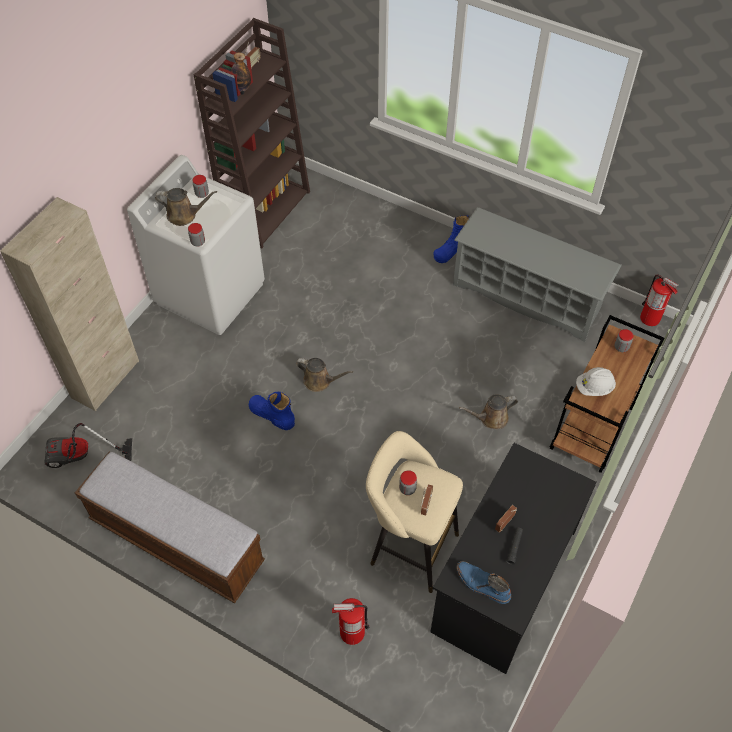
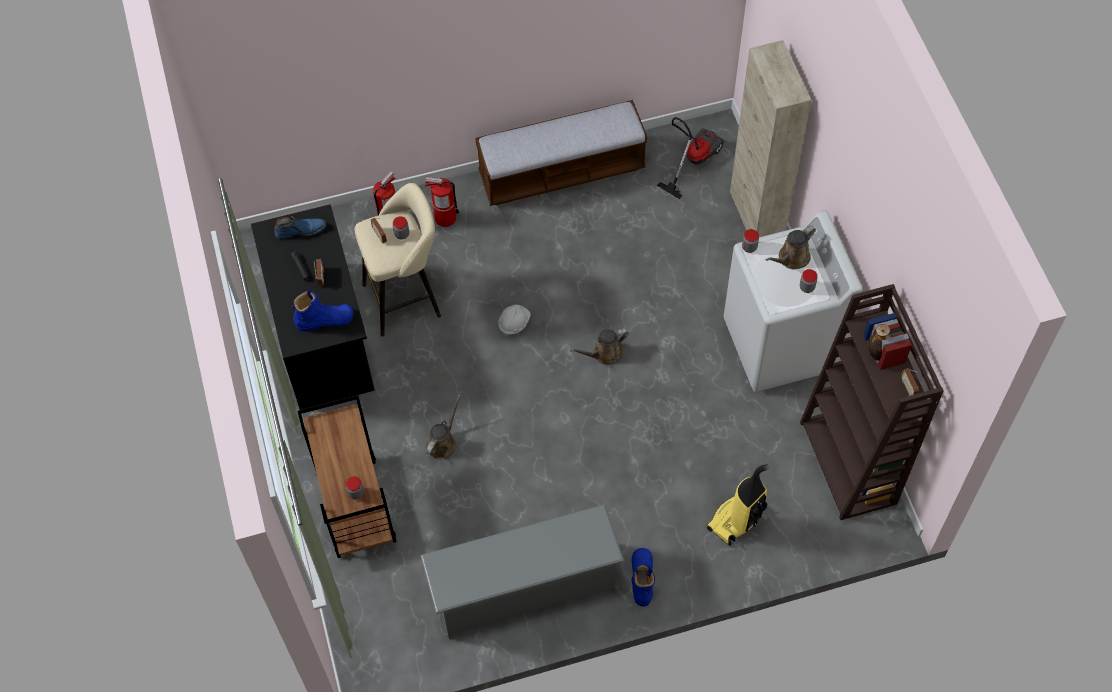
camera: 135 degrees right, 5 degrees up
(272, 415) = (607, 298): blue boot -> blue boot (325, 320)
(364, 234) = (736, 520): none -> vacuum cleaner
(594, 388) = (347, 437): white hard hat -> white hard hat (514, 323)
(650, 318) = (395, 670): fire extinguisher -> fire extinguisher (445, 218)

